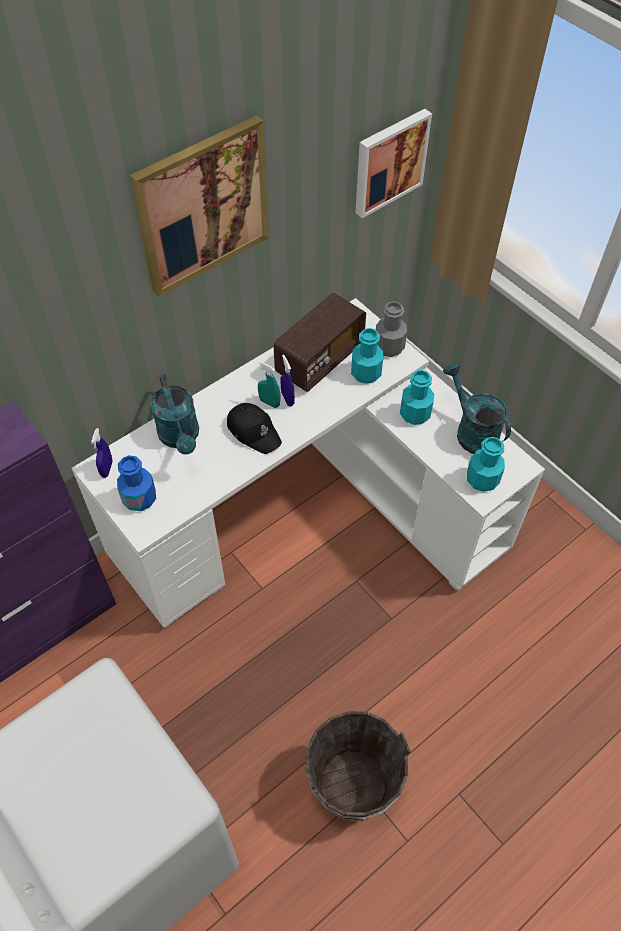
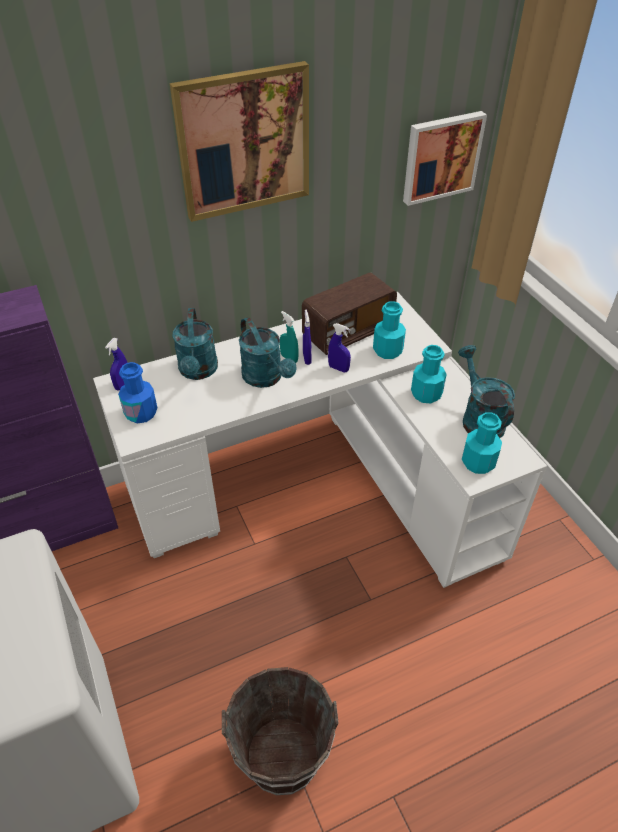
camera: 15 degrees right, 10 degrees down
(254, 431) = (266, 378): black cap -> turquoise watering can
(323, 404) = (338, 368): none -> blue spray bottle
(389, 347) = (416, 333): grey bottle -> none

